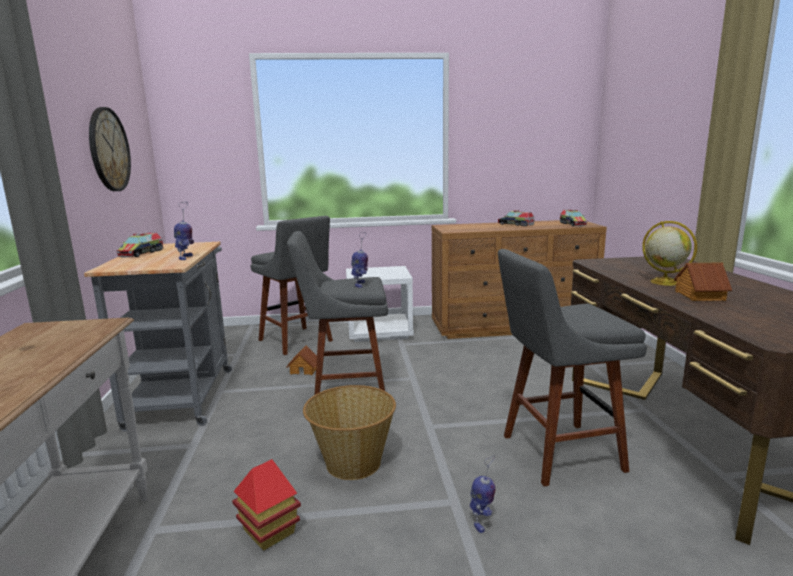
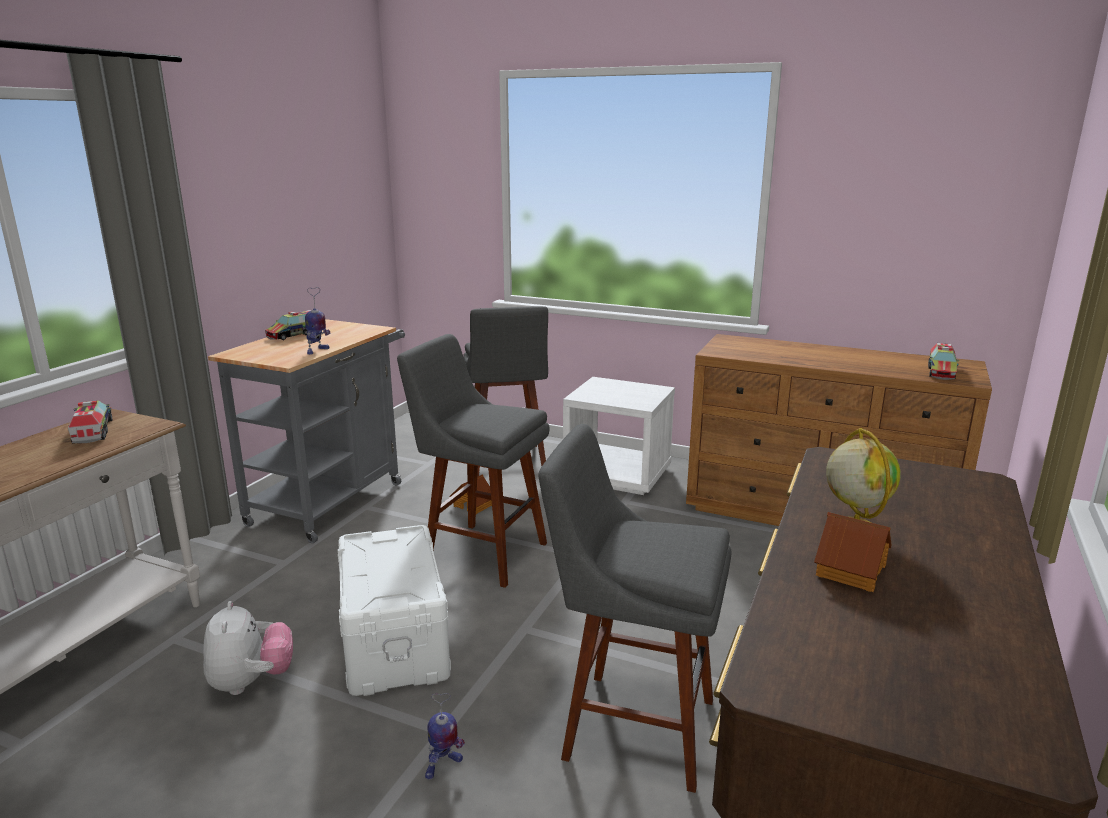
camera: 30 degrees right, 5 degrees up
(109, 150) = (301, 205): wall clock -> none
(269, 531) = (251, 682): toy house -> plush toy
(352, 463) = (396, 641): basket -> white storage box
(360, 285) = (493, 420): toy robot -> none
(515, 224) = (842, 355): toy truck -> toy truck (93, 431)

